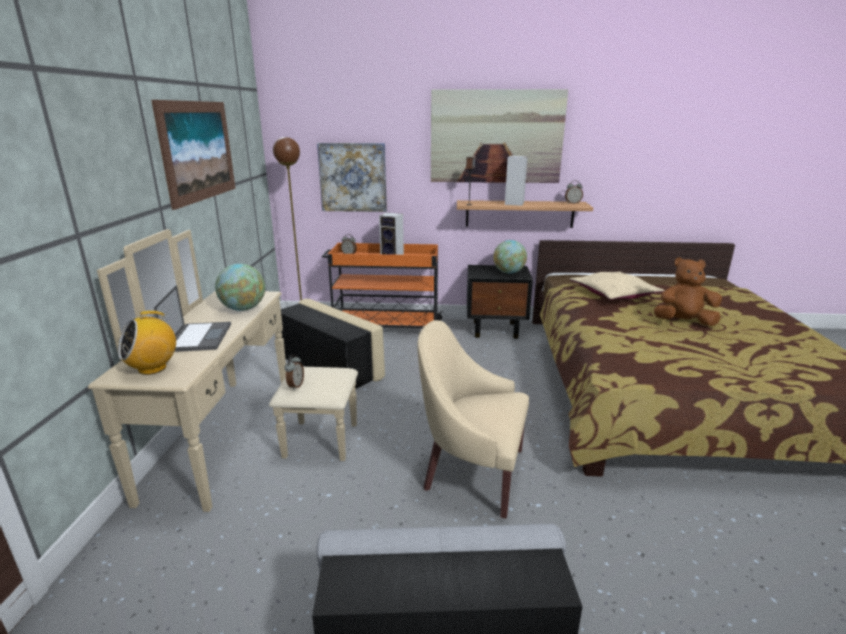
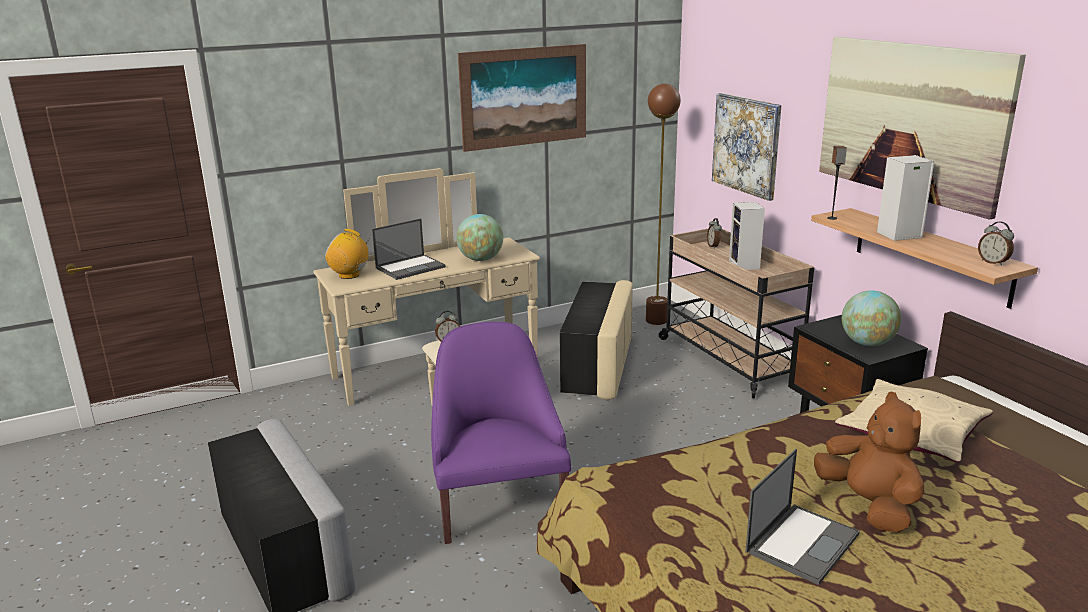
camera: 60 degrees right, 0 degrees up
(385, 327) = (728, 359): orange cart -> beige cart
(471, 472) = (498, 504): beige armchair -> purple armchair
(716, 346) = (802, 542): none -> laptop

